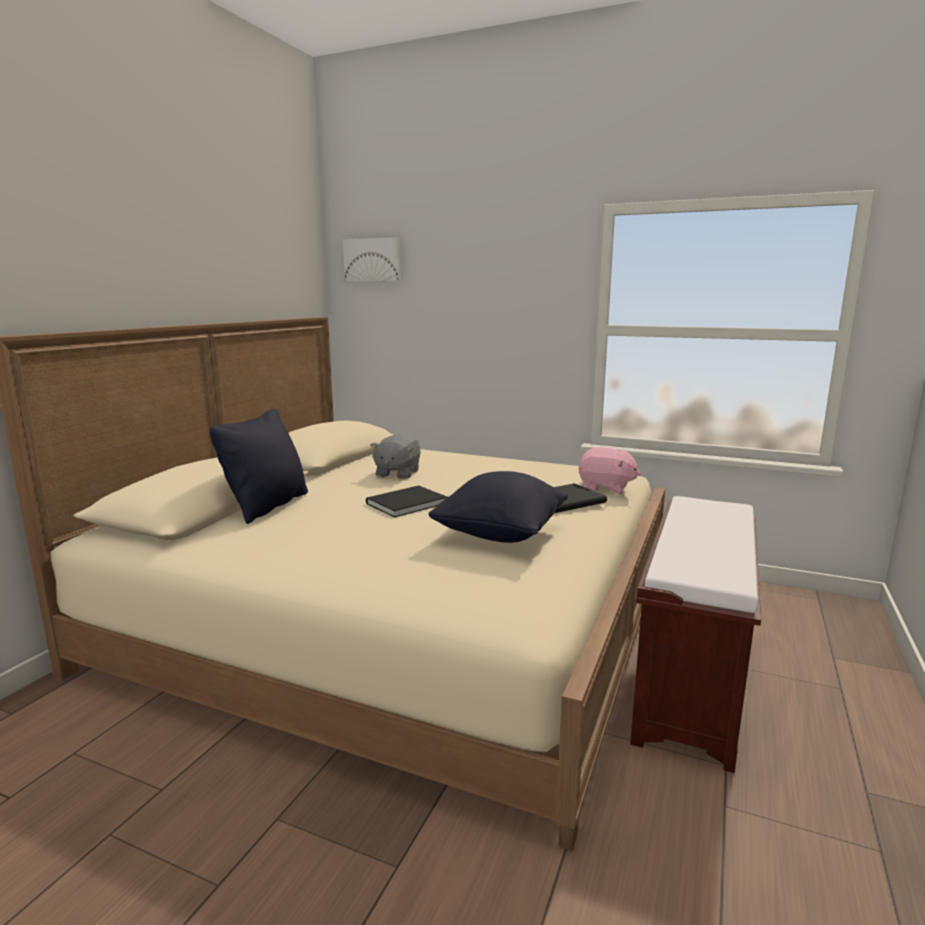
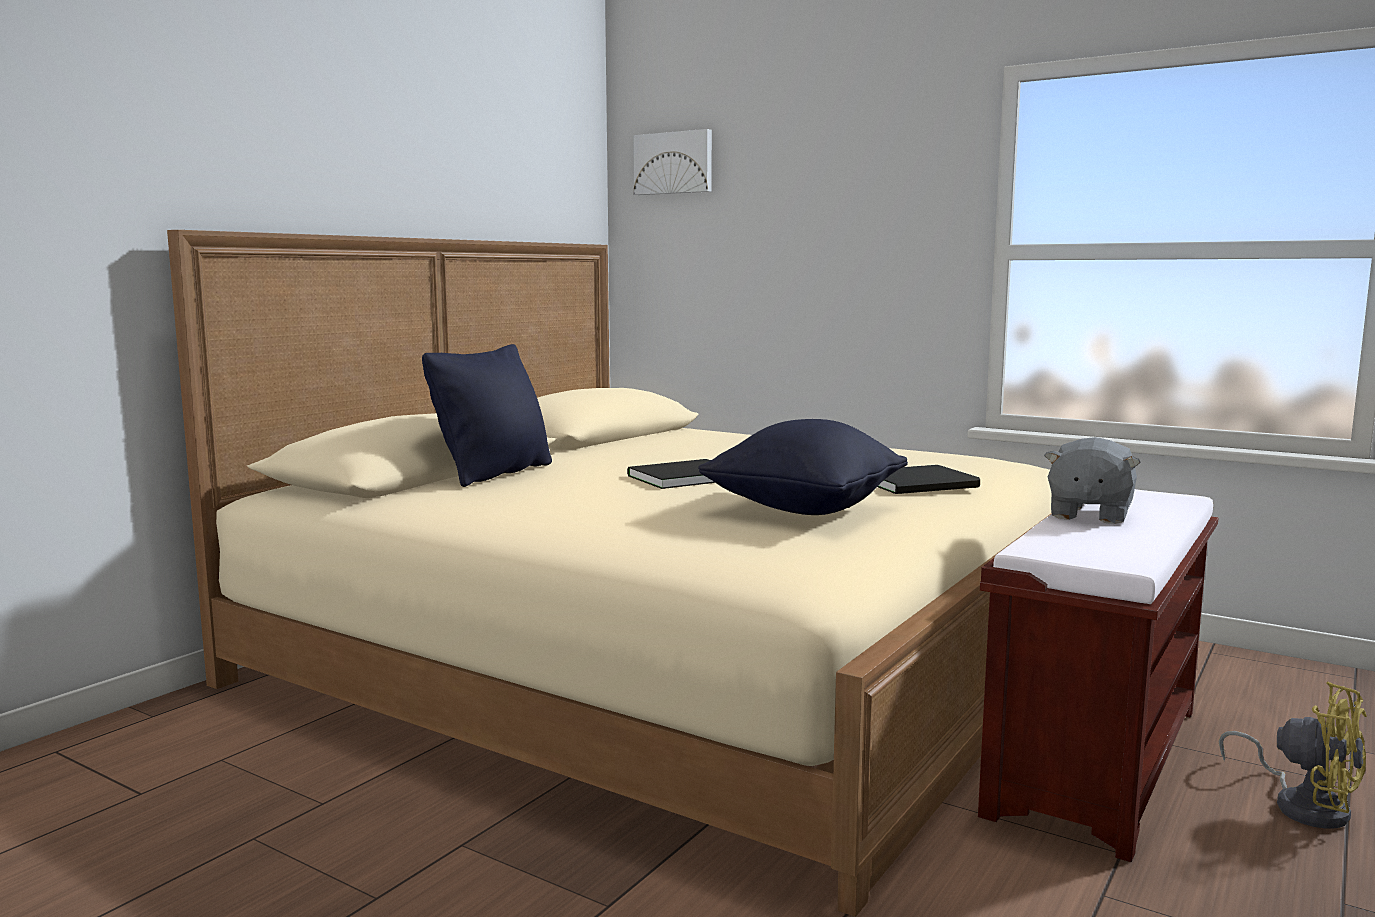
camera: 10 degrees right, 5 degrees down
(397, 473) = (682, 451): grey plush toy -> grey plush toy (1088, 514)
(606, 488) = (989, 476): pink plush toy -> none
(820, 709) = (1303, 805): none -> yellow fan

